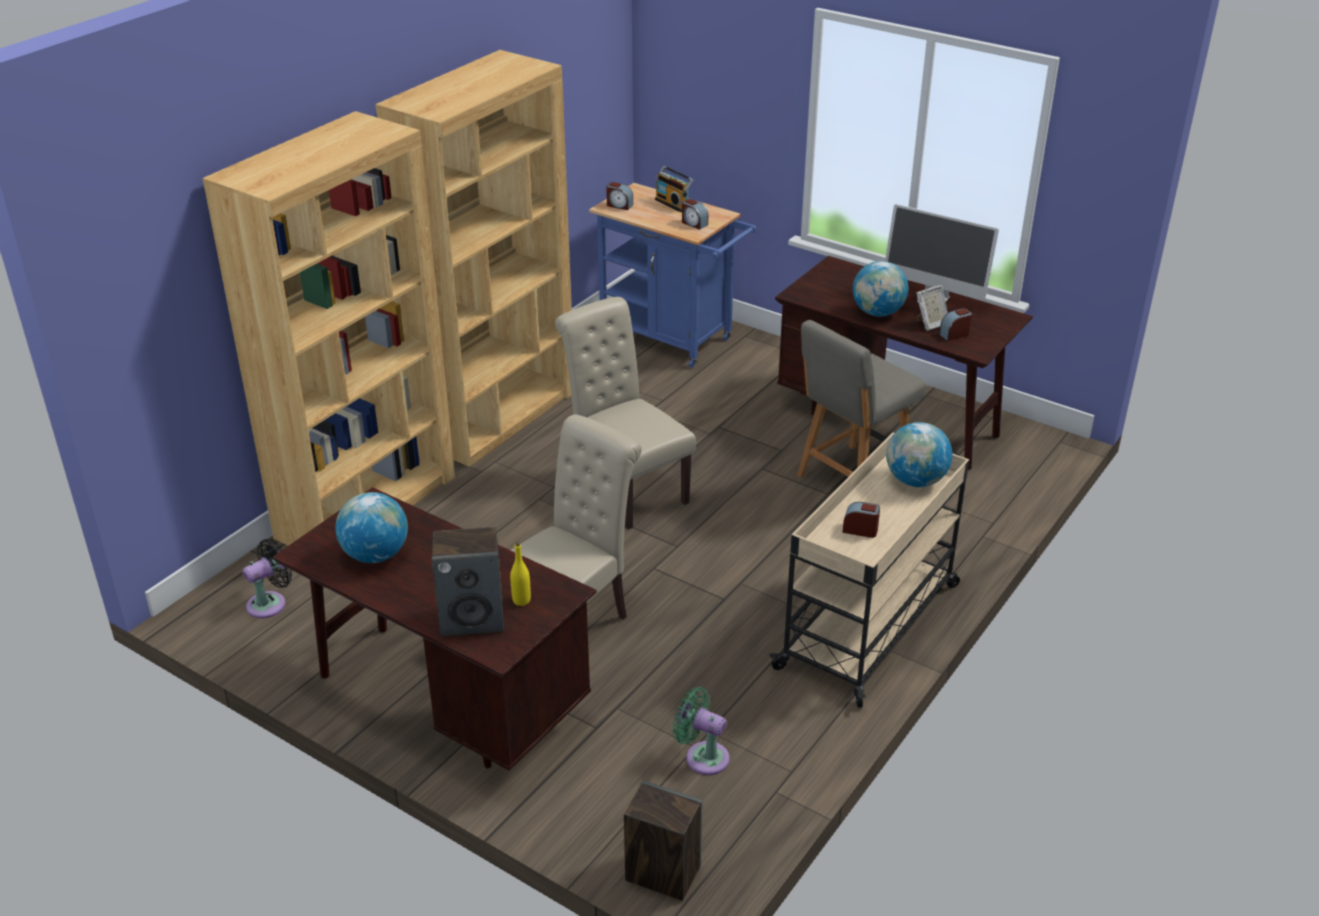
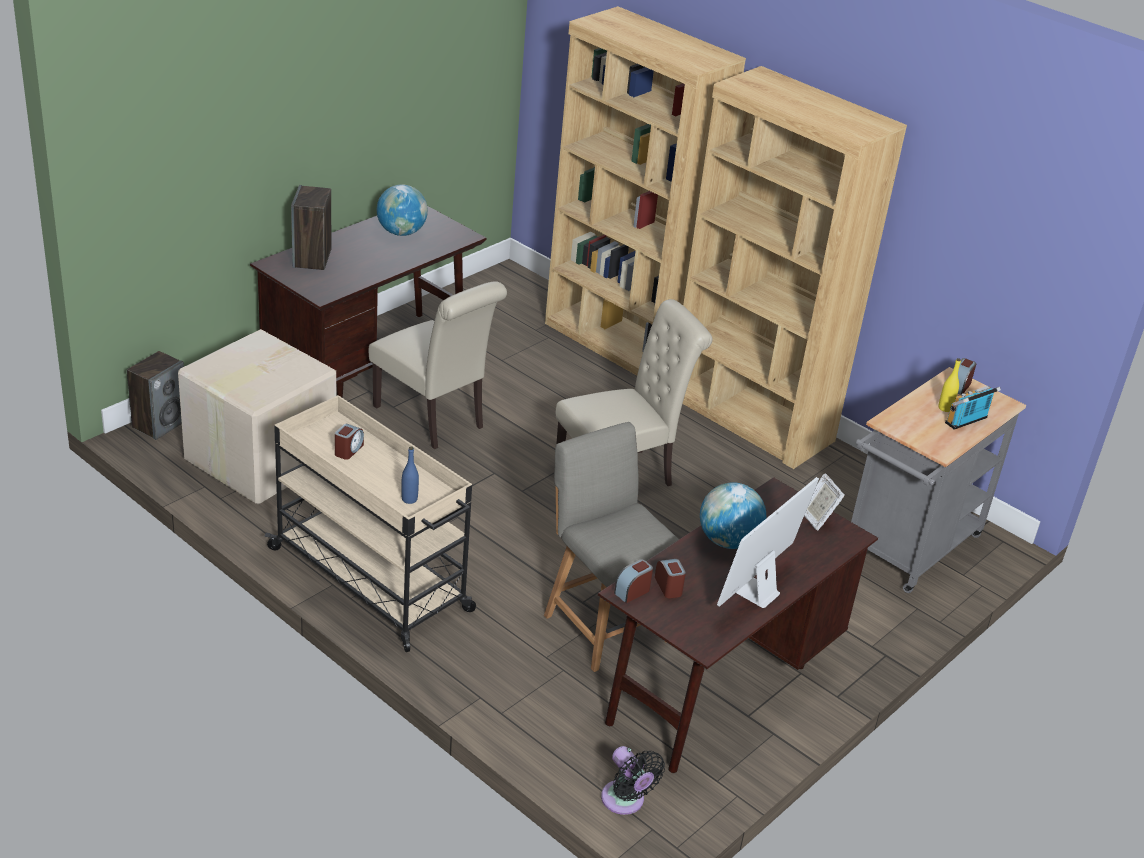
camera: 95 degrees right, 0 degrees up
(270, 603) = (507, 299): black fan -> black fan (625, 801)
(521, 600) = (322, 277): yellow bottle -> yellow bottle (945, 408)
(672, 339) = (906, 551): blue cart -> grey cart
(694, 223) = (914, 426): alarm clock -> alarm clock (632, 591)
(703, 756) = (258, 459): green fan -> cardboard box
(915, 481) = (409, 499): globe -> blue bottle
(931, 324) = (696, 574): picture frame -> picture frame (817, 518)

